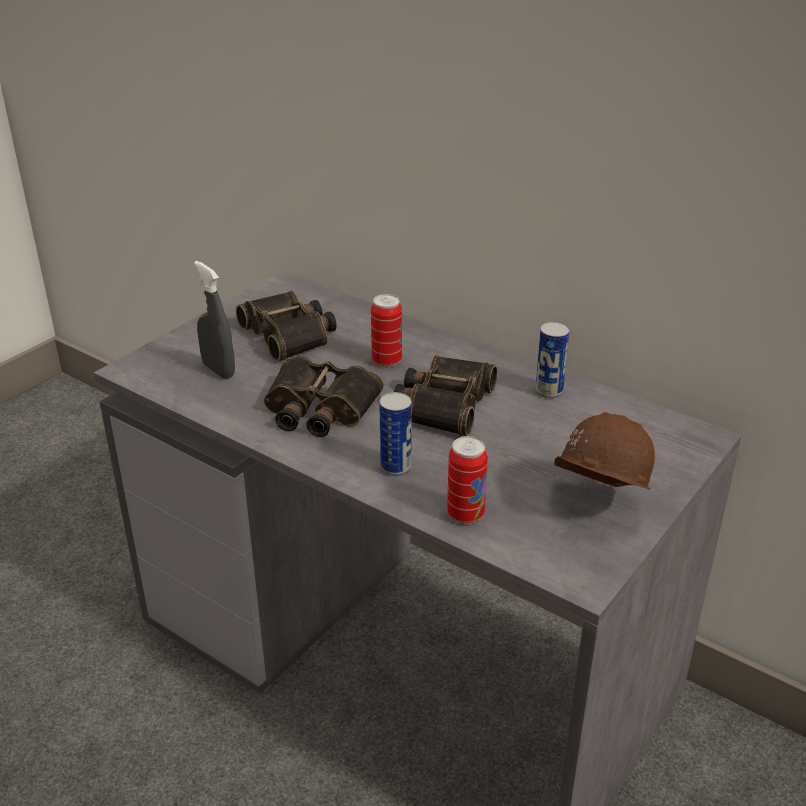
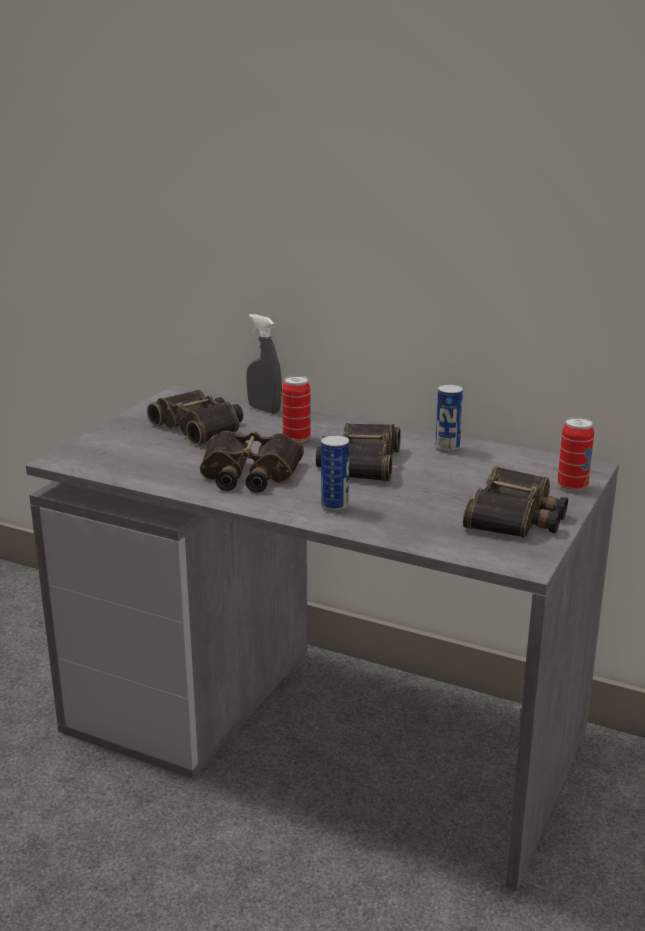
camera: 10 degrees left, 10 degrees down
(218, 370) = (145, 455): grey spray bottle -> grey spray bottle (264, 409)
(465, 514) = (408, 531): can -> can (572, 486)
(595, 506) = (516, 517): brown hard hat -> binoculars

